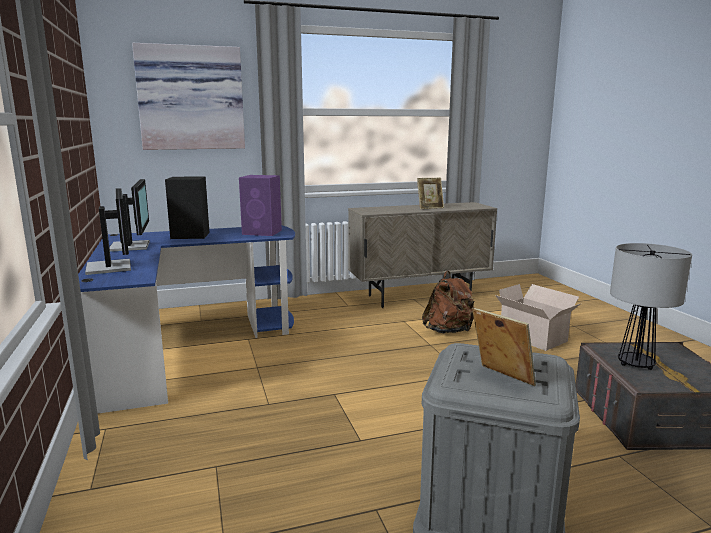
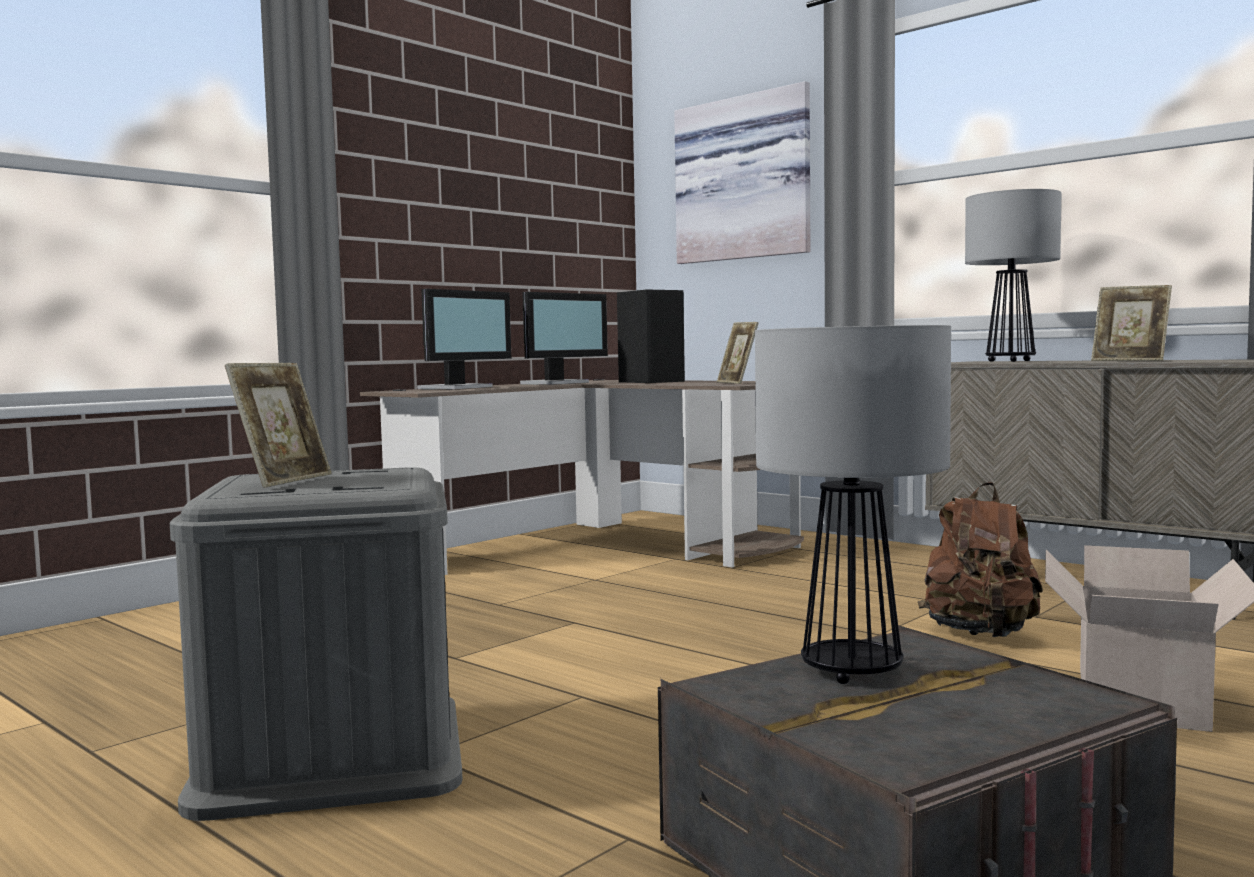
camera: 60 degrees right, 10 degrees down
(185, 345) = (602, 546): blue desk -> brown desk
(263, 232) = (737, 383): purple speaker -> picture frame
(381, 209) = (1011, 361): none -> table lamp

